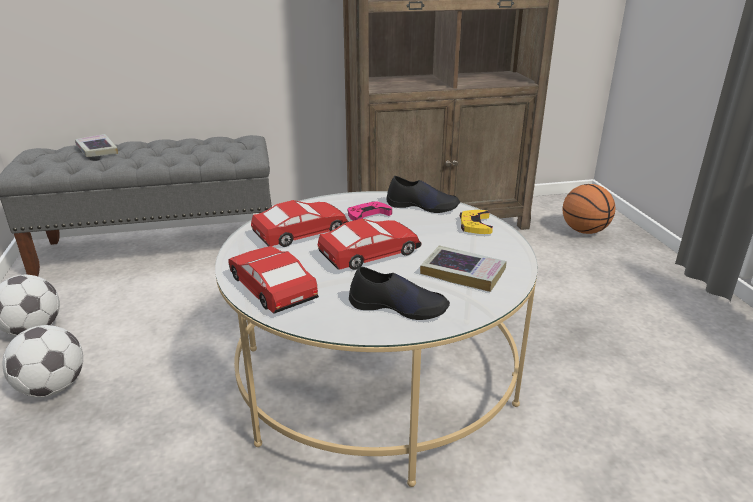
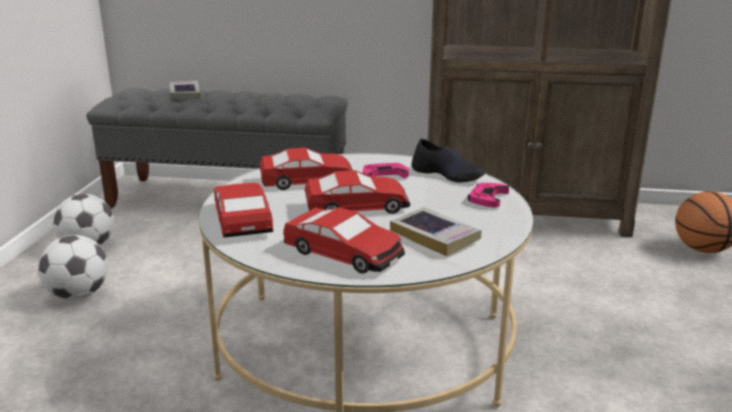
camera: 20 degrees right, 5 degrees down
(398, 307) = (344, 253): black shoe -> toy car
(475, 225) = (487, 198): yellow game controller -> pink game controller

